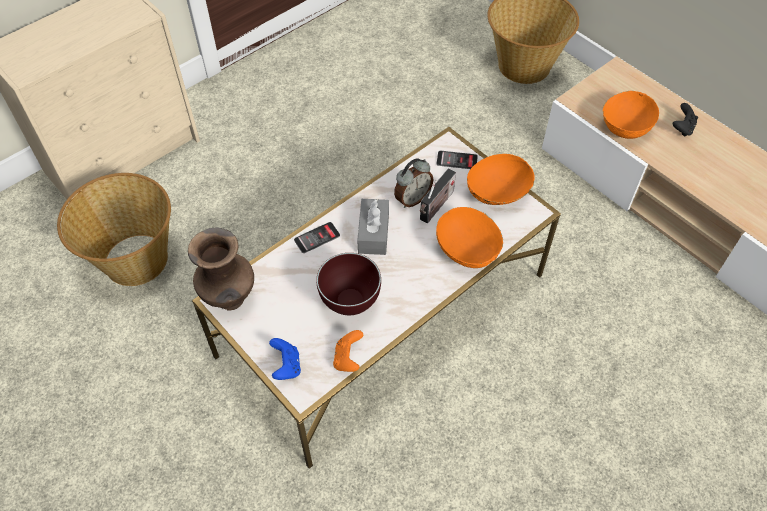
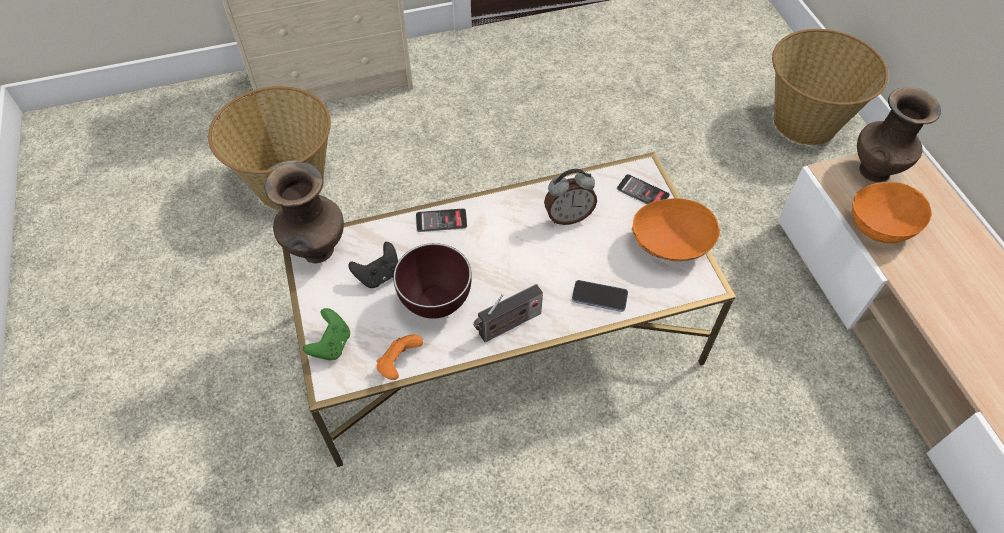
camera: 25 degrees right, 0 degrees up
(286, 366) = (331, 345): blue game controller -> green game controller
(373, 233) = (504, 238): grey tissue box -> none
(436, 207) = (590, 235): radio -> radio (507, 326)
(467, 250) = (599, 297): orange bowl -> phone
(602, 87) = (874, 170): none -> brown vase
(682, 128) = (956, 253): black game controller -> black game controller (378, 275)

